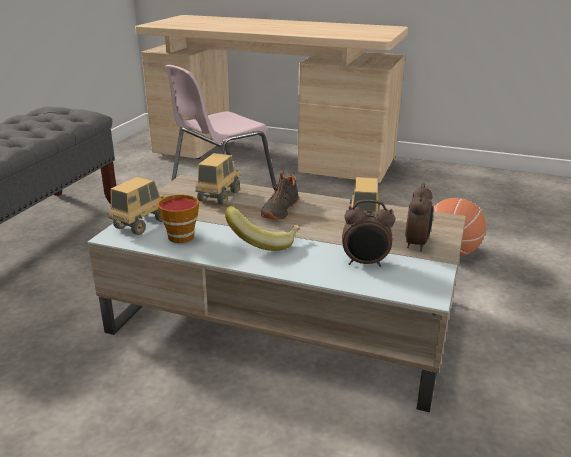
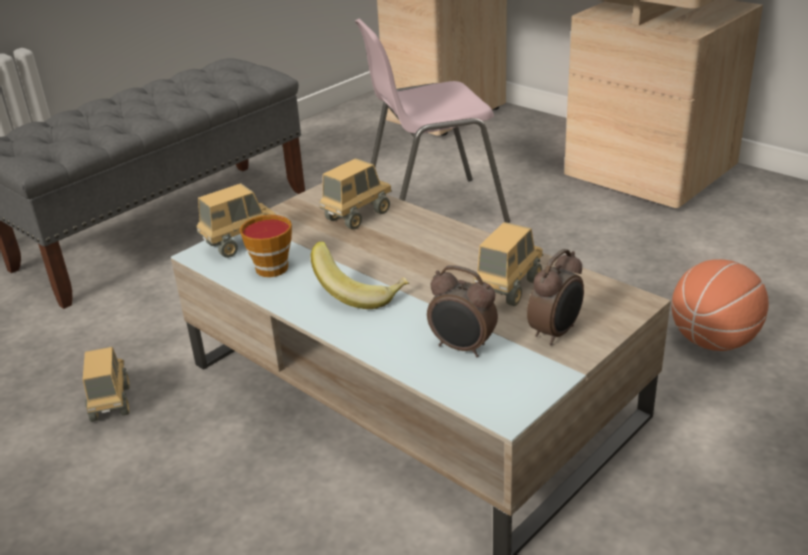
camera: 25 degrees right, 5 degrees up
(45, 376) = (111, 403): none -> toy truck
(279, 210) = (416, 248): black shoe -> none

